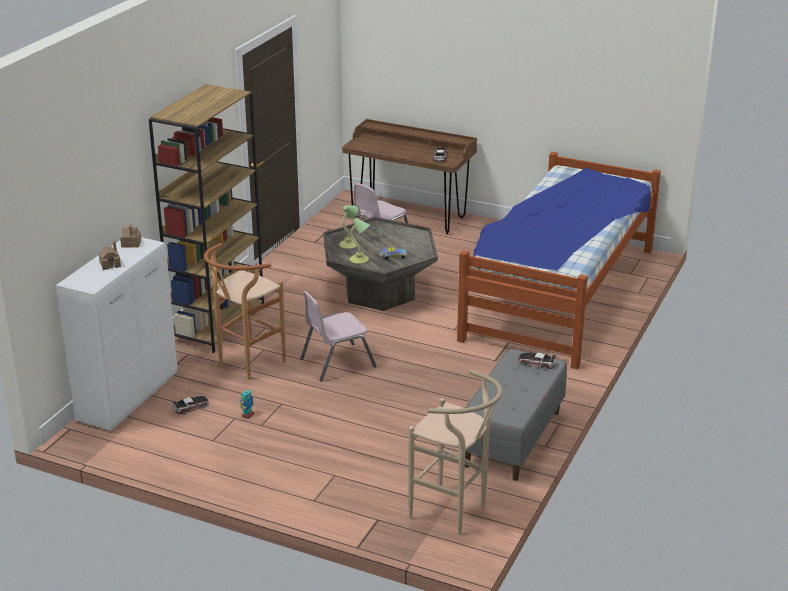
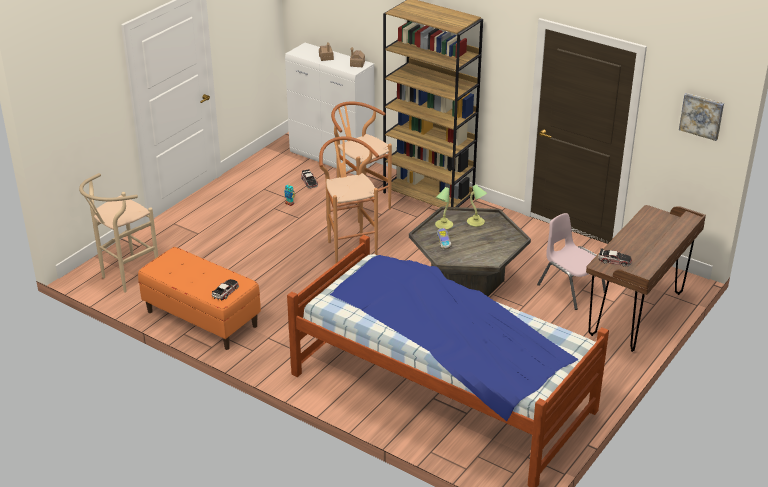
camera: 100 degrees right, 5 degrees up
(327, 48) = (702, 115): none -> picture
(337, 362) = (349, 246): pink chair -> brown stool
(513, 439) = (201, 319): grey bench -> orange bench

